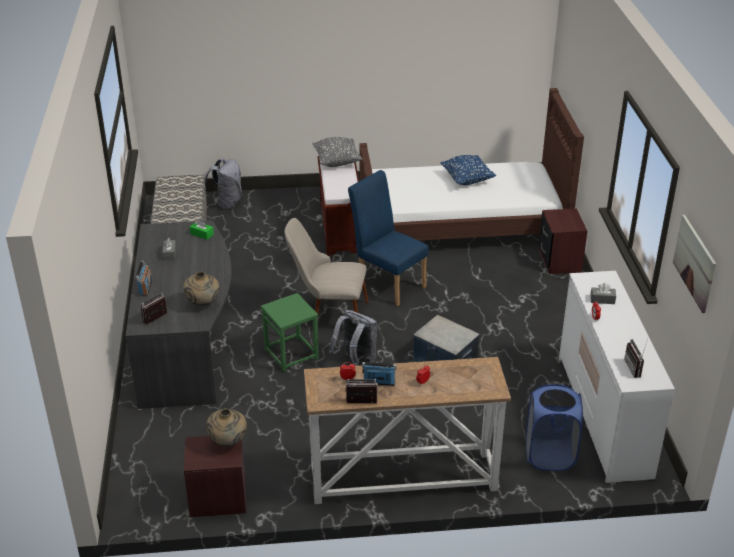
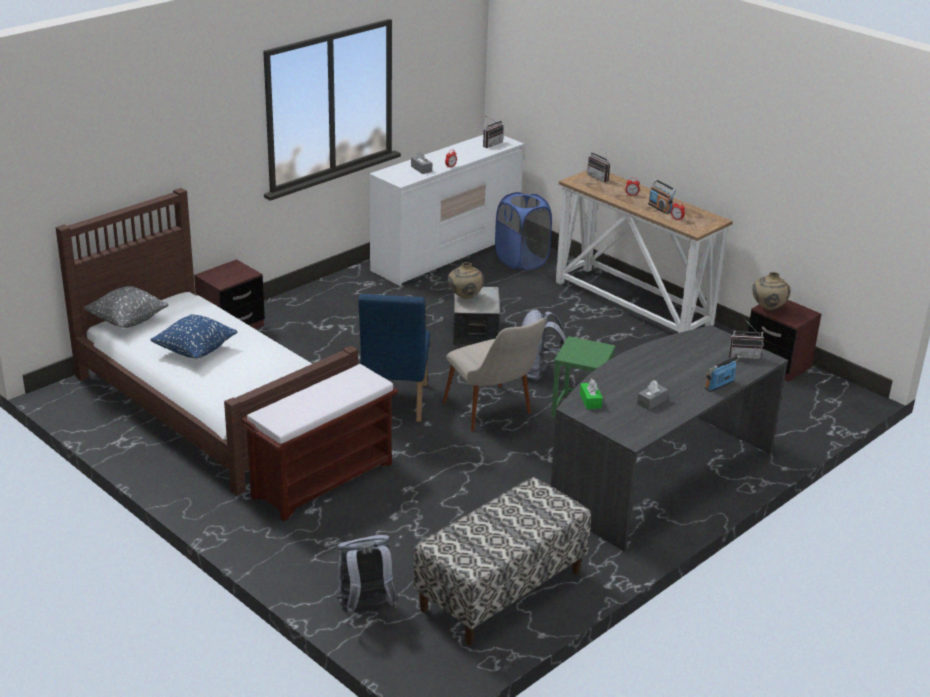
camera: 130 degrees left, 5 degrees down
(203, 304) = (686, 344): beige vase -> beige vase (465, 298)
(337, 162) = (292, 411): grey pillow -> grey pillow (127, 321)
(361, 404) = (691, 206): radio -> radio (600, 177)
(694, 263) = (442, 56): picture -> none

